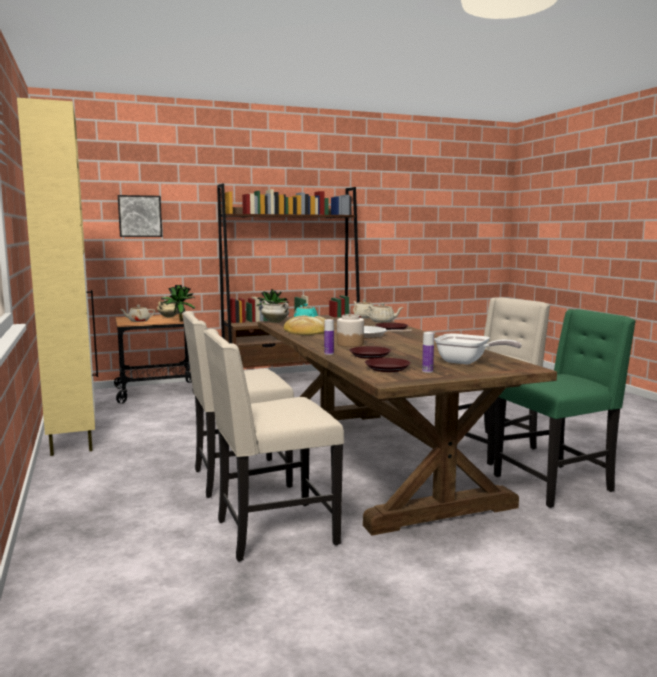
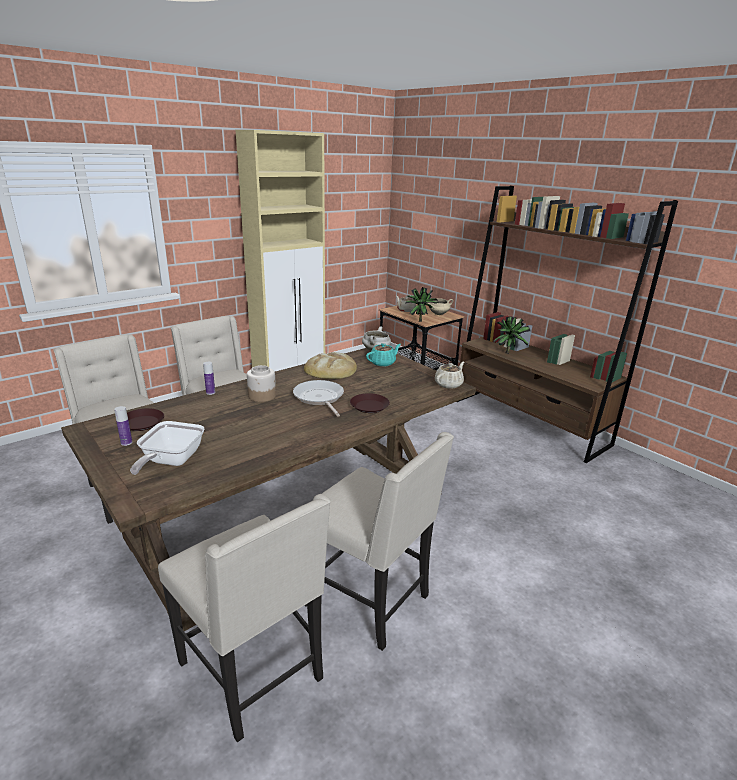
camera: 70 degrees right, 15 degrees up
(140, 216) = (448, 213): picture -> none
(369, 355) = (203, 410): brown plate -> none
(383, 322) = (424, 397): beige teapot -> none
(555, 484) = (254, 671): green chair -> beige chair

